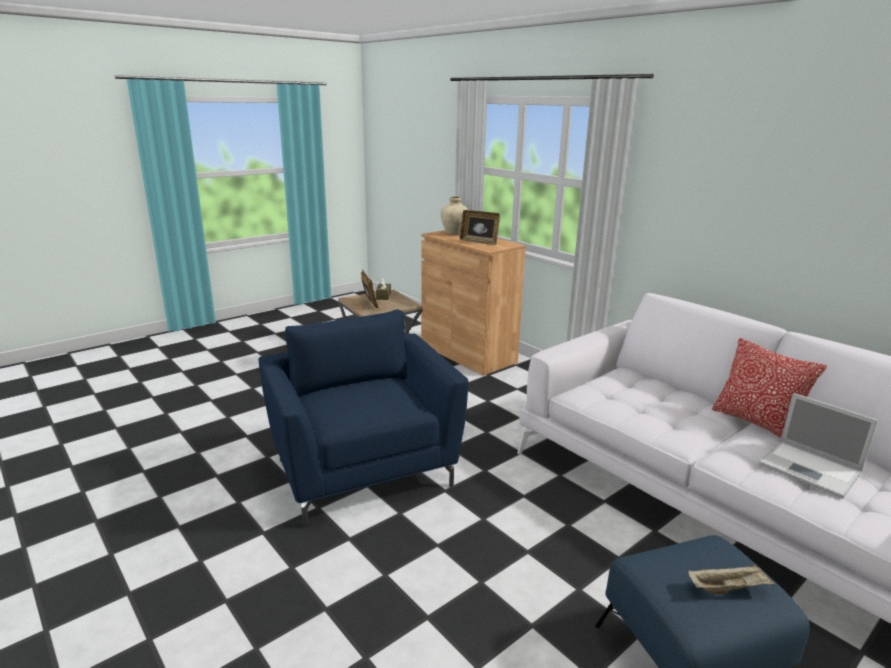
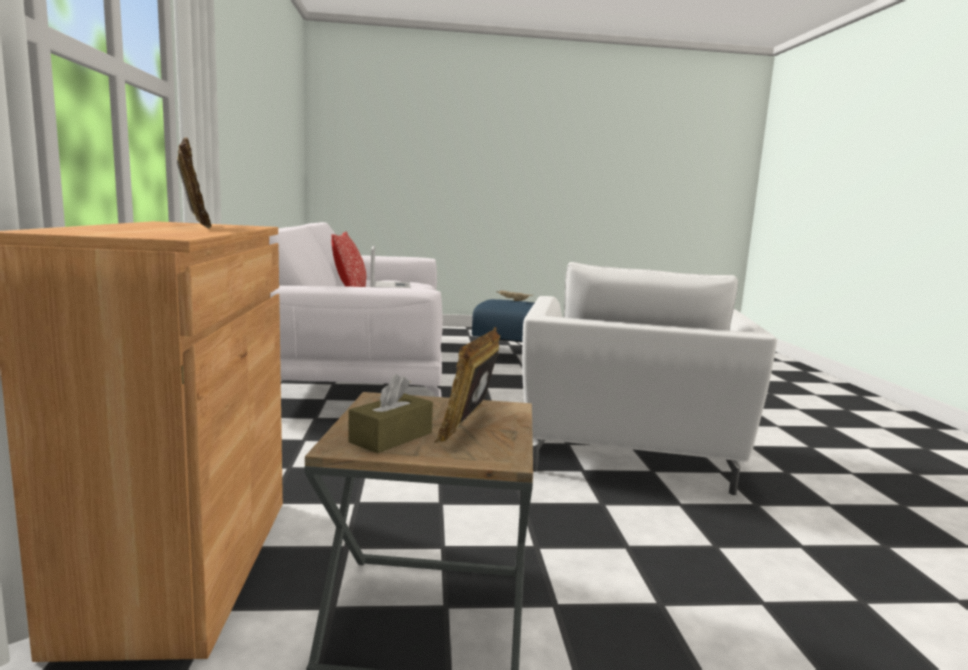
camera: 145 degrees left, 10 degrees down
(364, 470) = (625, 455): blue armchair -> white armchair
(454, 233) = (114, 231): beige vase -> none

